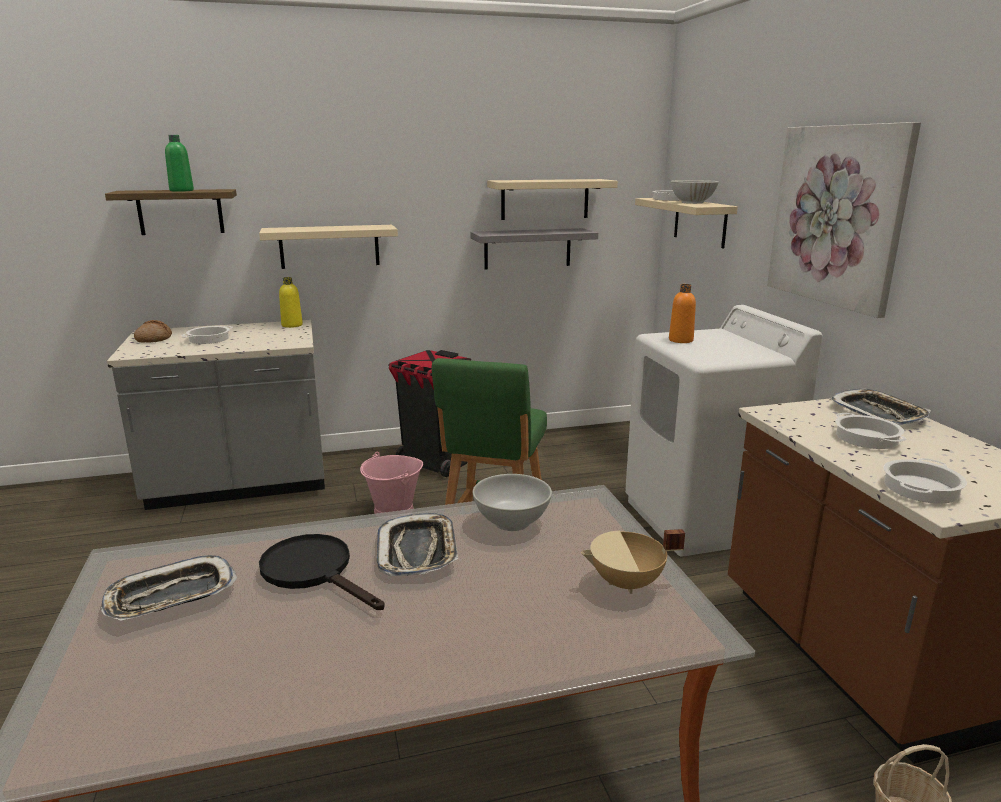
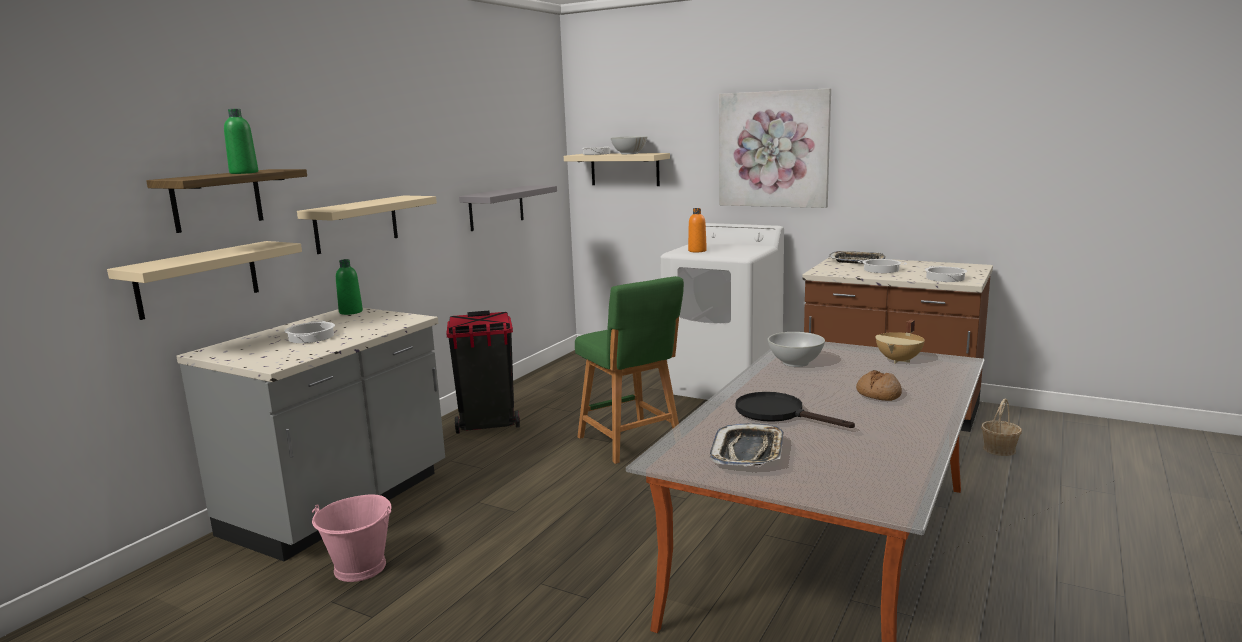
camera: 45 degrees left, 5 degrees down
(154, 339) = (244, 352): bread -> bread (878, 394)
(292, 325) = (351, 312): yellow bottle -> green bottle
(314, 571) = (778, 413): black frying pan -> black frying pan turned 45 degrees clockwise
(393, 510) = (527, 460): pink bucket -> pink bucket (360, 568)
(418, 551) = (794, 387): tray -> none
(545, 199) = (503, 161): beige shelf -> beige shelf (198, 279)

